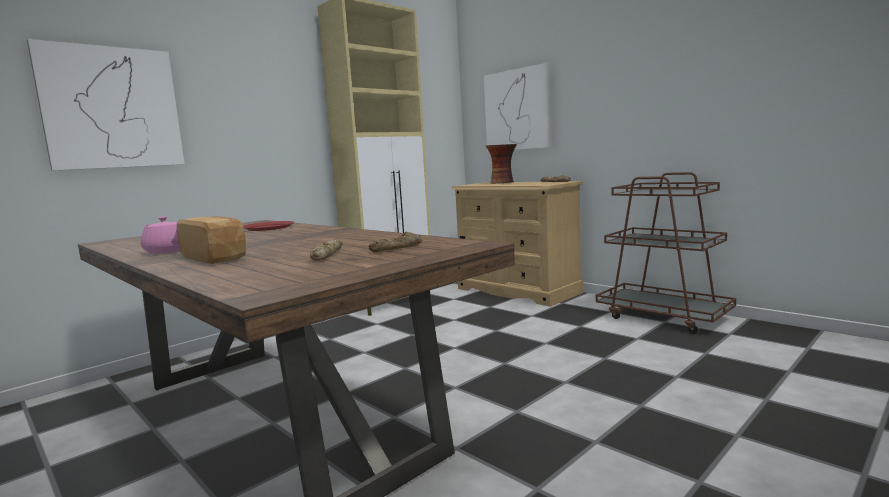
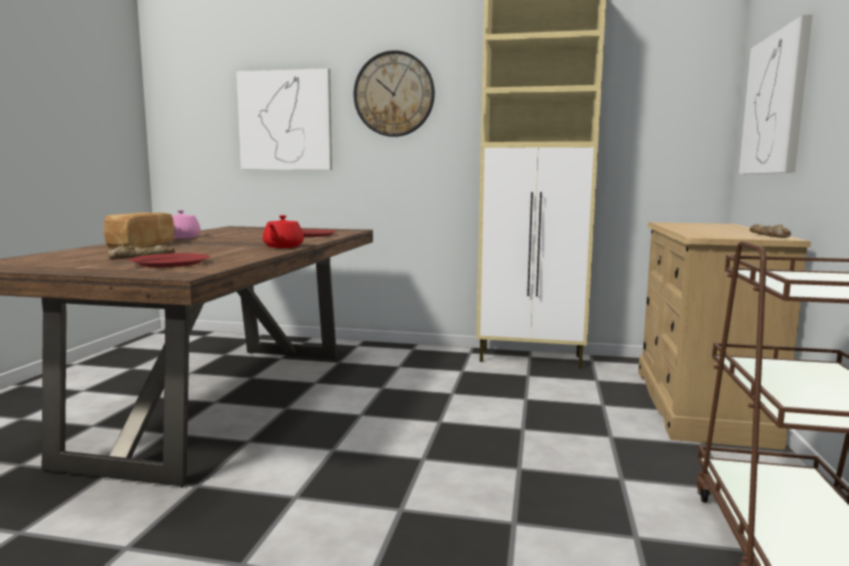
camera: 55 degrees right, 0 degrees up
(242, 86) = (394, 94): none -> wall clock
(345, 232) = (283, 247): none -> red teapot
(398, 248) = (171, 263): bread -> red plate
(502, 183) = (721, 226): vase -> none

